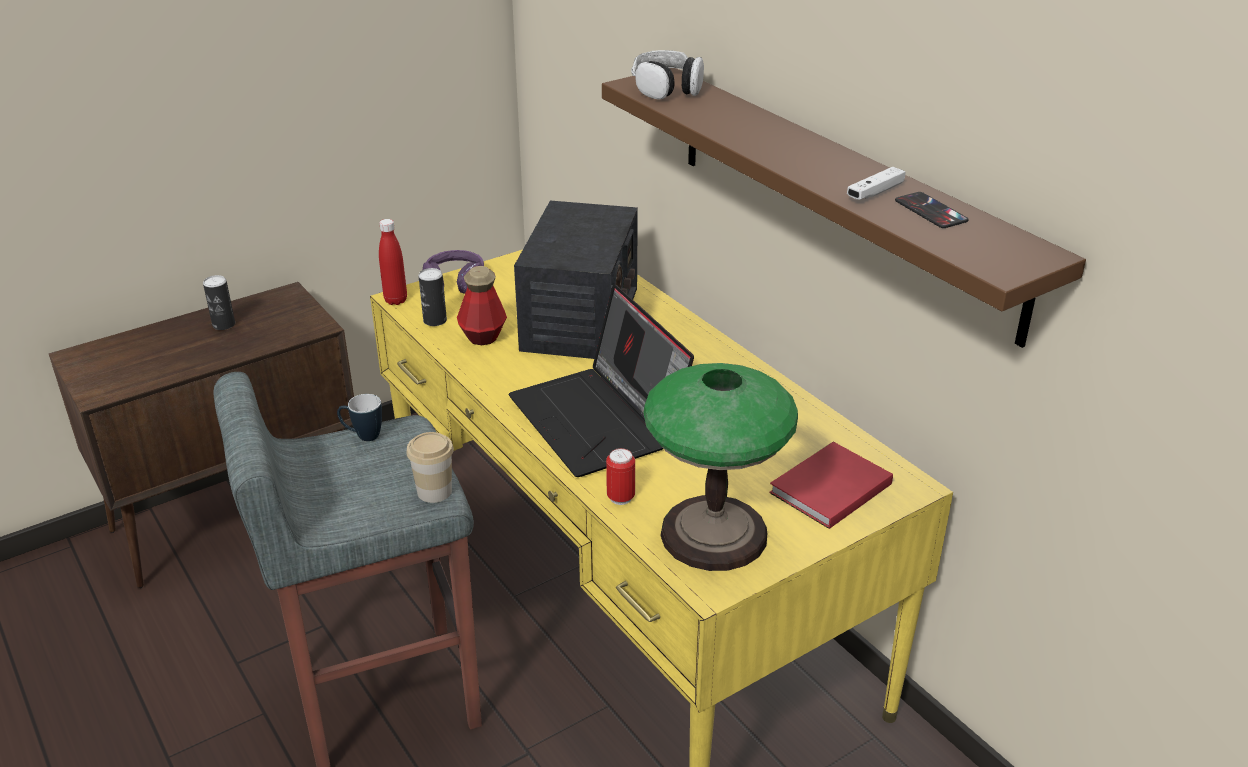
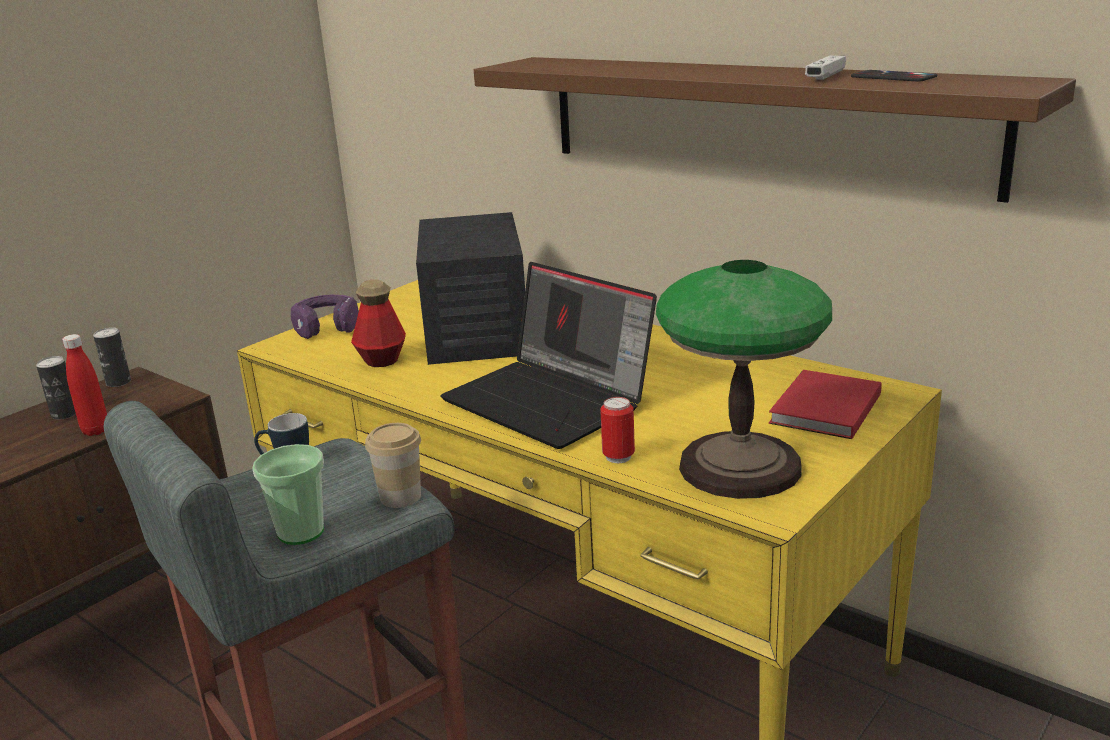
camera: 15 degrees left, 10 degrees down
(345, 508) = (301, 532): none -> cup
(395, 300) = (268, 349): red bottle -> red bottle (96, 431)
(435, 320) = (321, 357): can -> can (118, 382)
(667, 88) = (543, 63): headphones -> none

